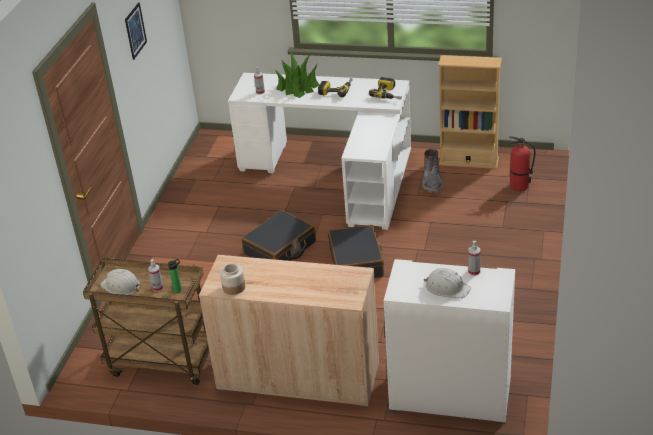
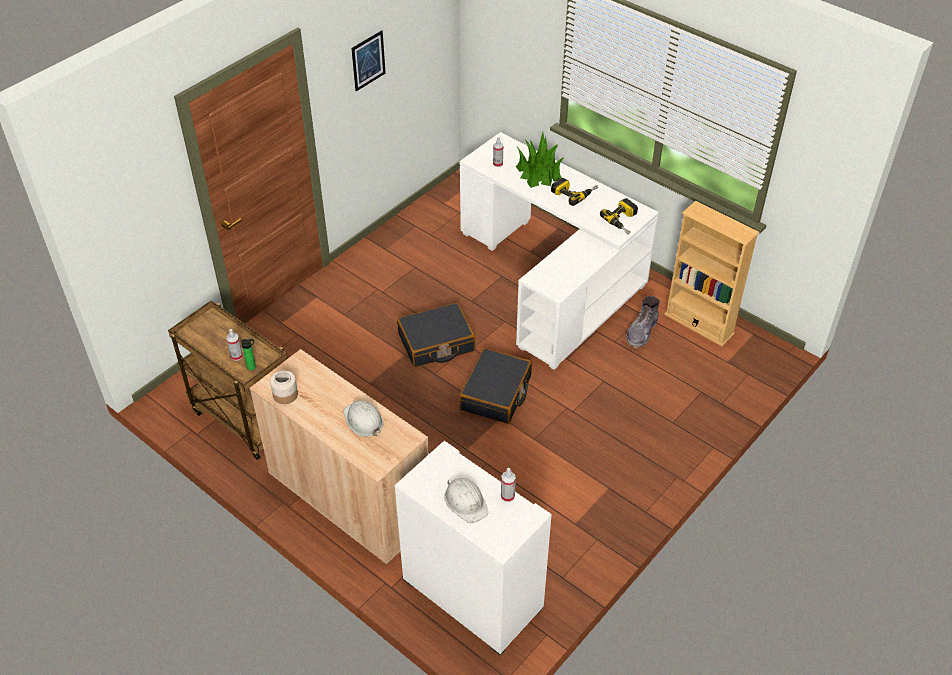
camera: 25 degrees right, 10 degrees up
(121, 286) = (208, 338): white hard hat -> white hard hat (363, 420)
(519, 186) = (729, 379): fire extinguisher -> none

